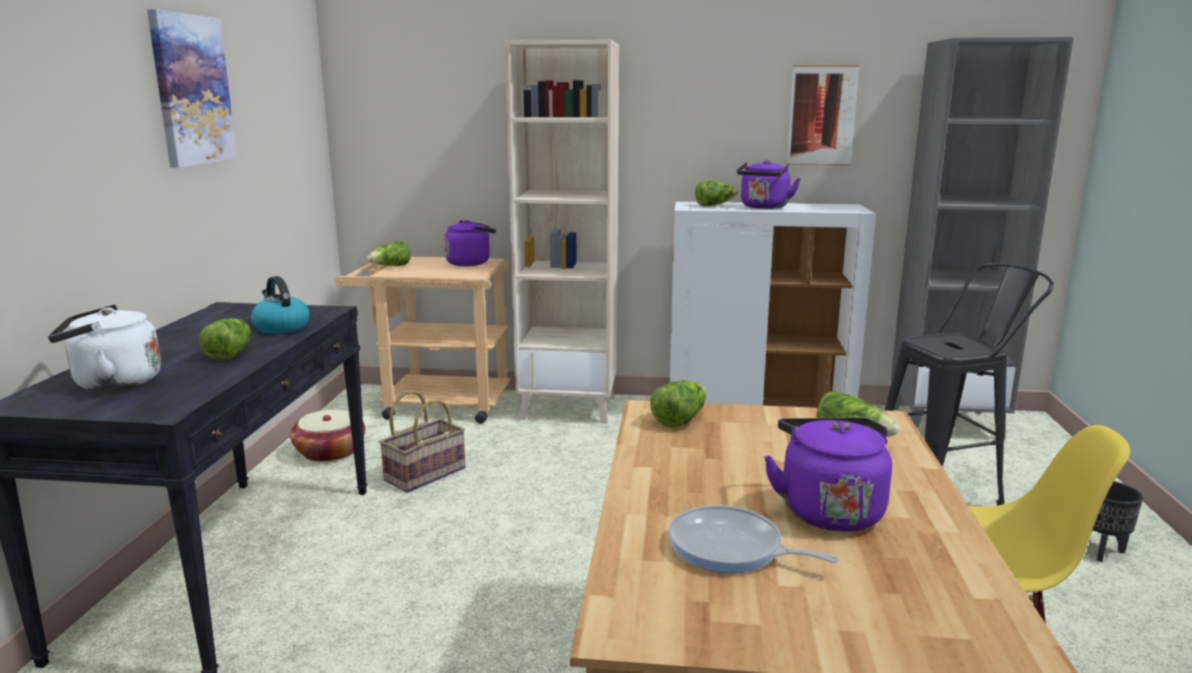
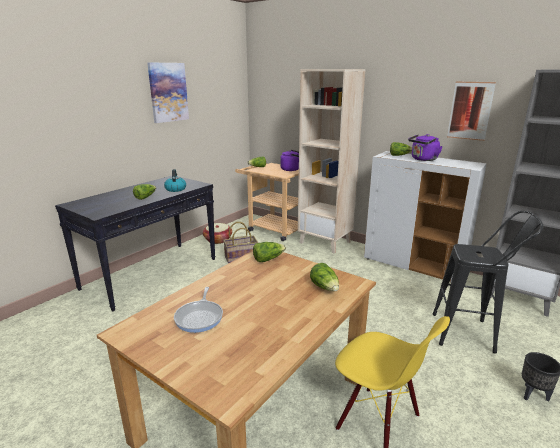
camera: 30 degrees right, 5 degrees up
(112, 383) = (100, 202): white kettle -> none
(731, 549) = (200, 317): frying pan -> frying pan turned 150 degrees counterclockwise
(828, 510) = (261, 315): purple kettle -> none

